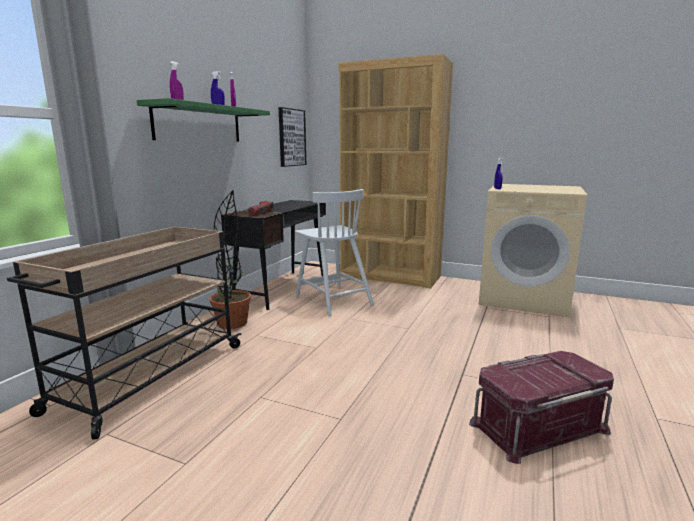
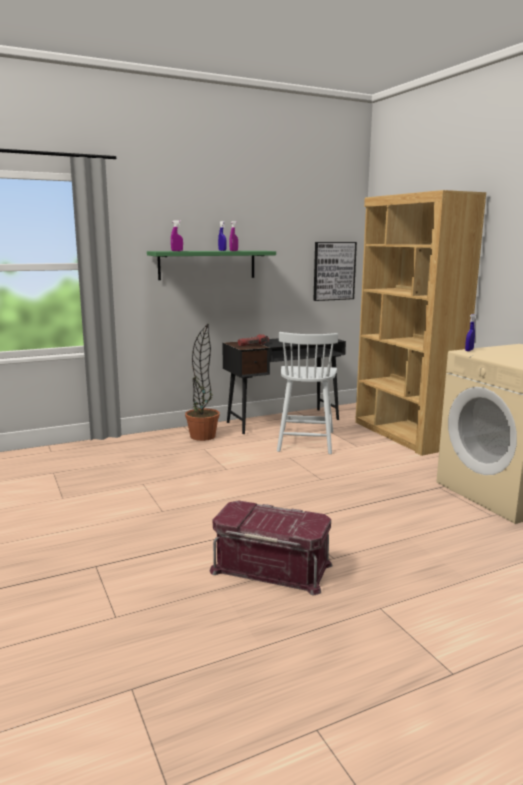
camera: 40 degrees right, 0 degrees up
(149, 378) = (108, 453): beige cart -> none

